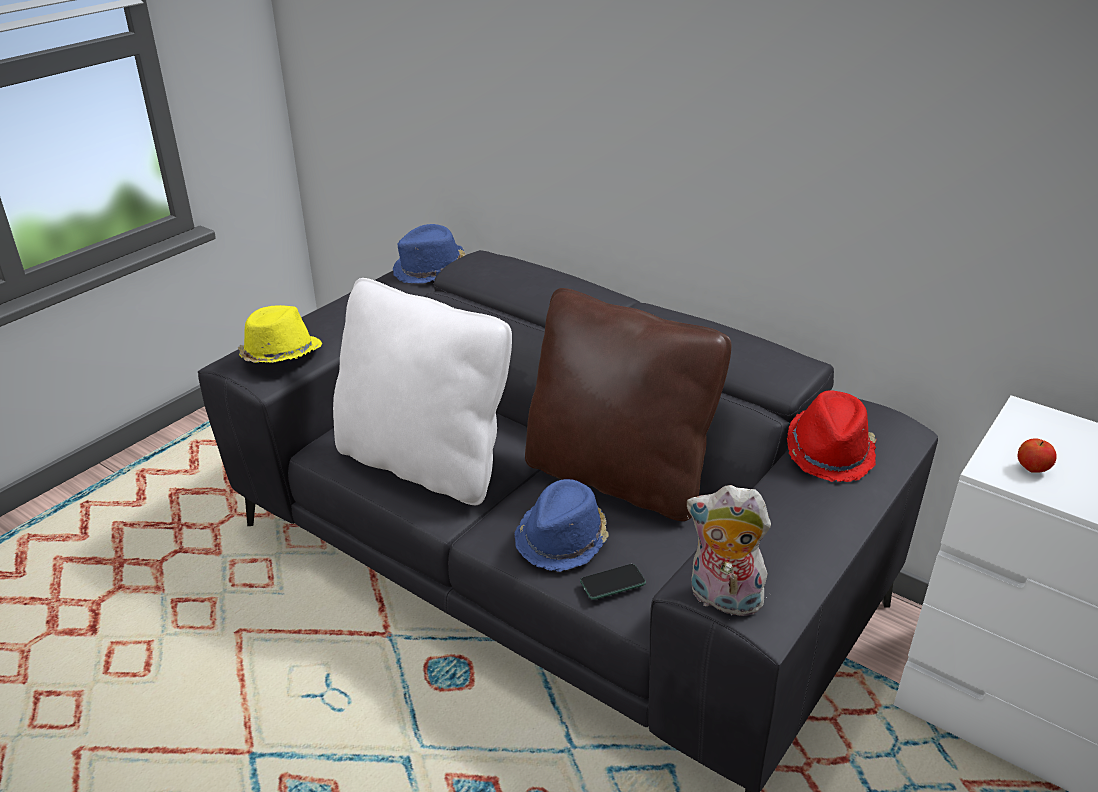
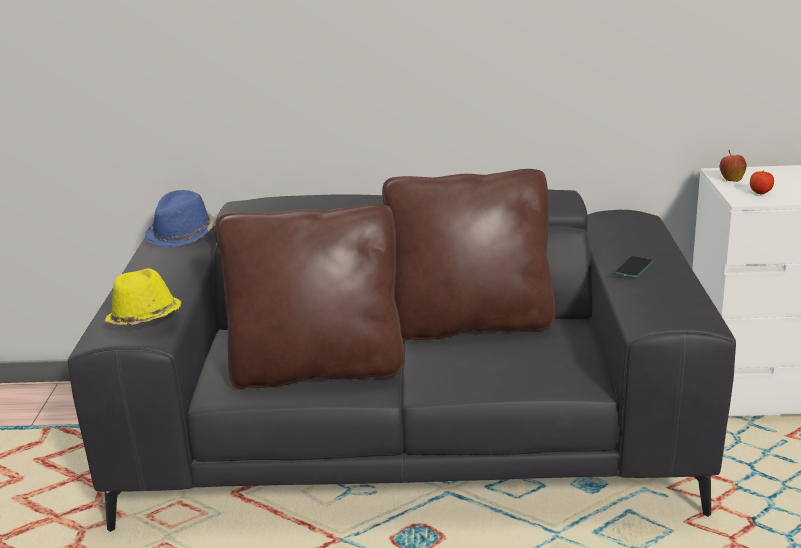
camera: 35 degrees left, 10 degrees down
(424, 463) = (317, 369): white pillow -> brown pillow
(563, 539) = (486, 367): blue hat -> none
(612, 583) = (552, 374): phone -> phone (634, 268)
(722, 600) = (673, 321): plush toy -> none
(830, 452) = (623, 239): red hat -> none
(1025, 430) = (731, 179): none -> apple

